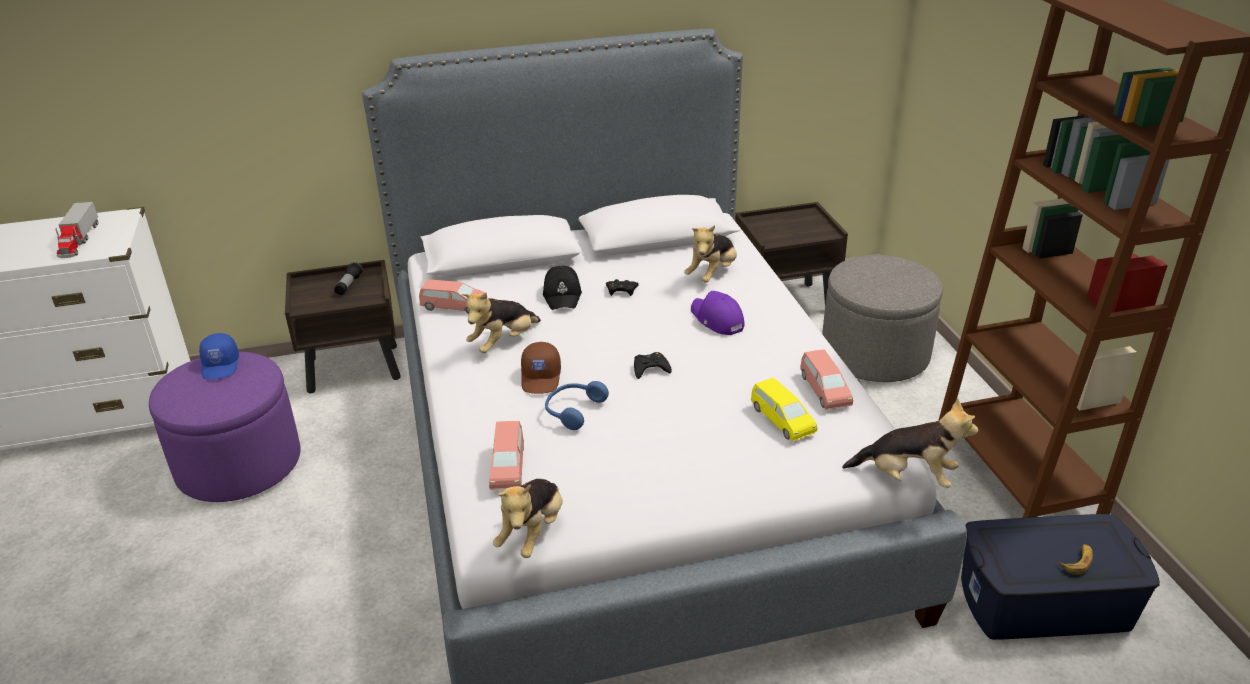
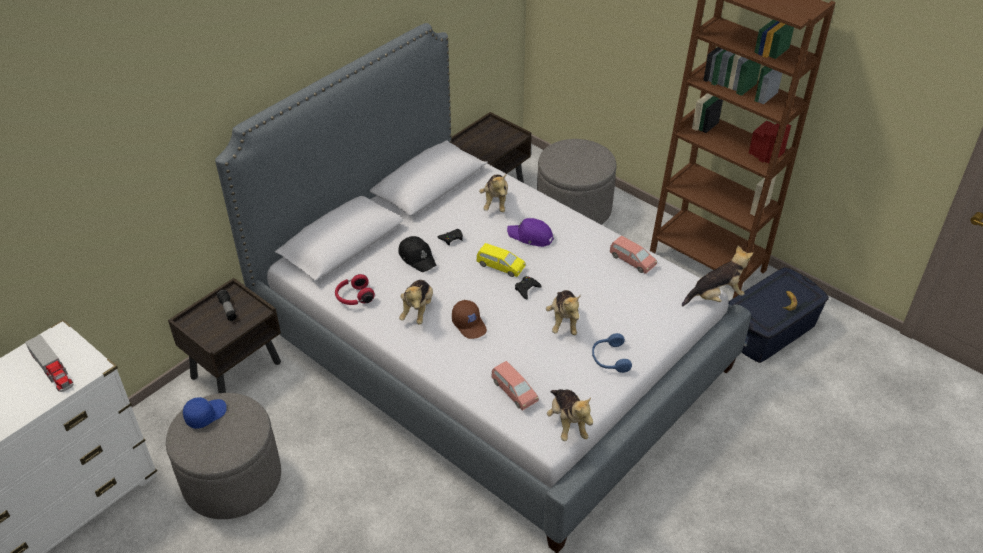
camera: 35 degrees left, 10 degrees up
(221, 365) = (205, 414): blue cap -> blue cap turned 90 degrees counterclockwise
(239, 464) = (232, 479): purple ottoman -> grey ottoman
(453, 306) = (354, 297): pink toy car -> red headphones
(573, 410) = (513, 338): blue headphones -> blue headphones (609, 359)
(660, 420) = (564, 321): none -> plush toy
(782, 420) = (628, 290): yellow toy car -> yellow toy car (500, 266)

